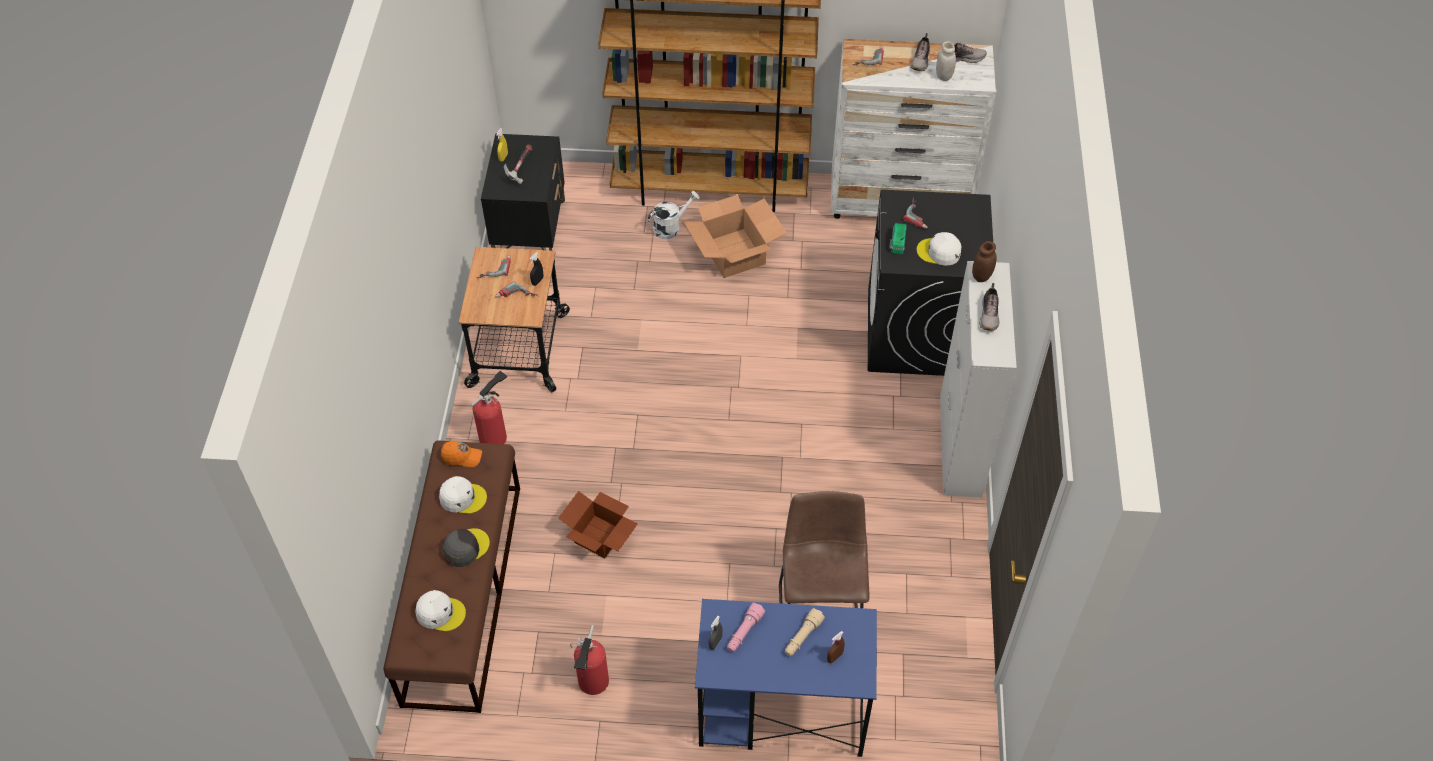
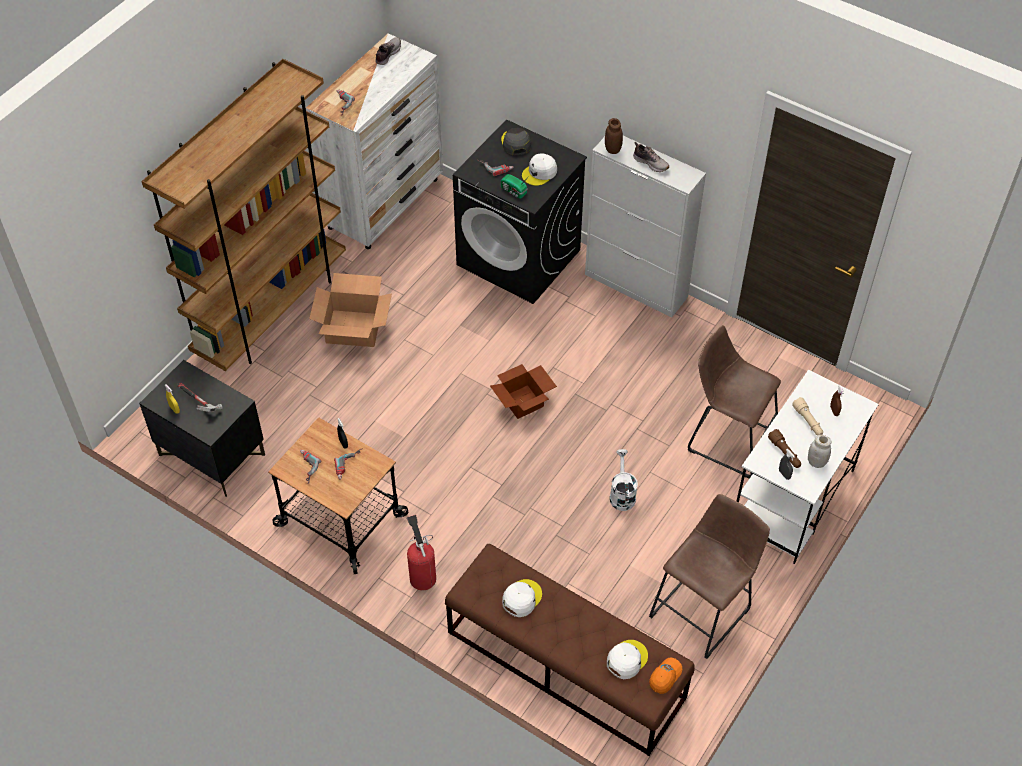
camera: 60 degrees left, 0 degrees up
(462, 457) = (479, 582): orange cap -> orange cap (665, 677)
(465, 548) = (573, 616): grey cap -> grey cap (515, 143)
(592, 684) = (704, 609): fire extinguisher -> brown stool
(600, 538) = (573, 545): cardboard box -> cardboard box (524, 402)
(671, 227) = (291, 355): white watering can -> white watering can (622, 494)
(744, 632) = (784, 453): pink flashlight -> brown flashlight
(780, 710) = (792, 500): blue desk -> white desk
(921, 60) = (369, 77): shoe -> none
(944, 76) = (397, 73): white jar -> white jar (816, 462)

